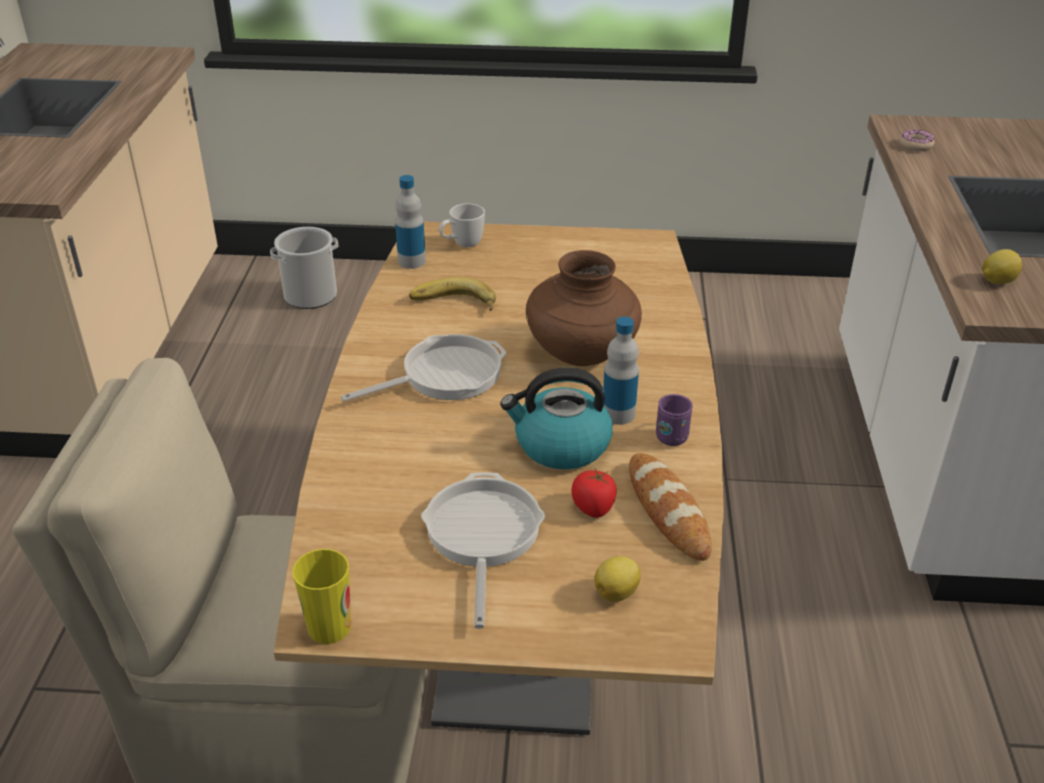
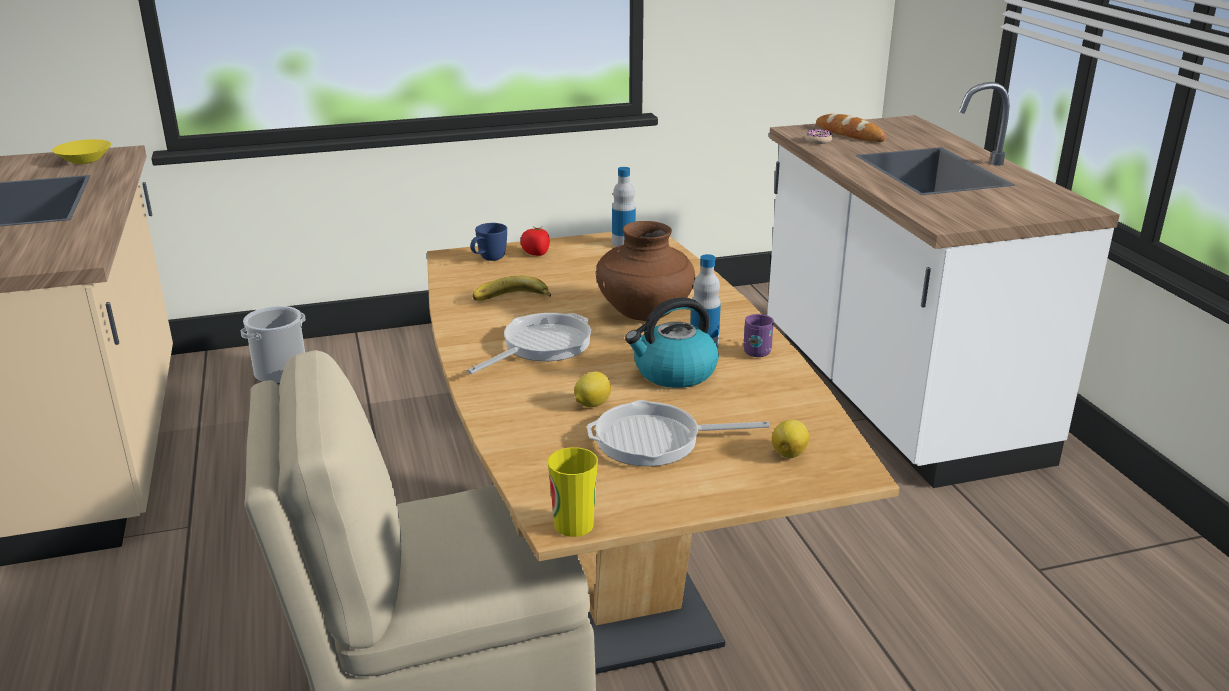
camera: 20 degrees left, 10 degrees down
(128, 61) = (85, 161): none -> yellow bowl
(411, 261) = (452, 277): bottle -> bottle (623, 243)
(462, 245) = (488, 260): white mug -> blue mug
(482, 535) = (655, 440): frying pan -> frying pan turned 75 degrees counterclockwise
(593, 507) = (730, 406): tomato -> tomato (536, 253)
(667, 510) = (788, 396): bread -> bread (849, 134)
(996, 281) = (937, 208): lemon -> lemon (591, 404)

